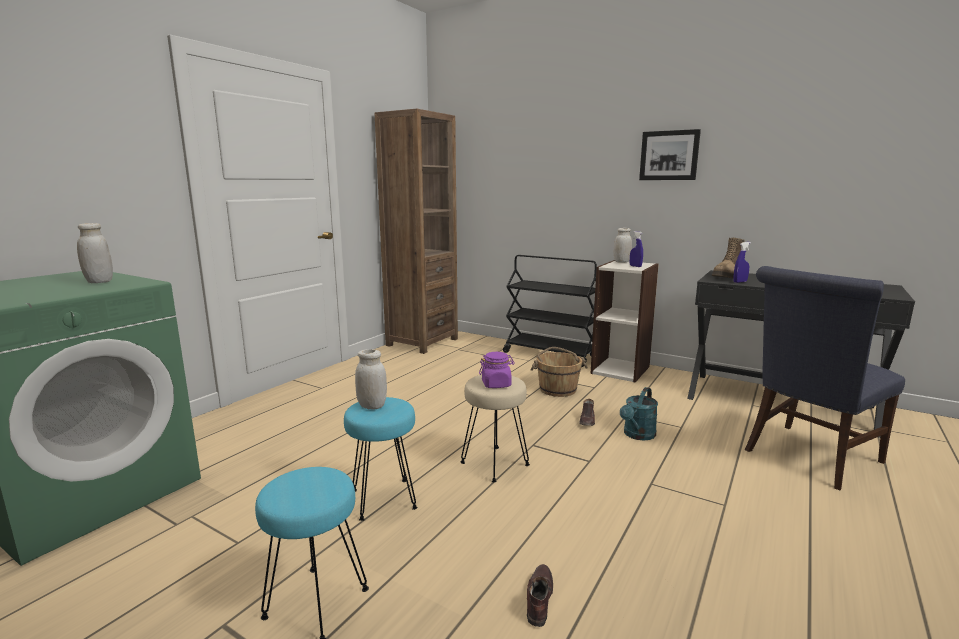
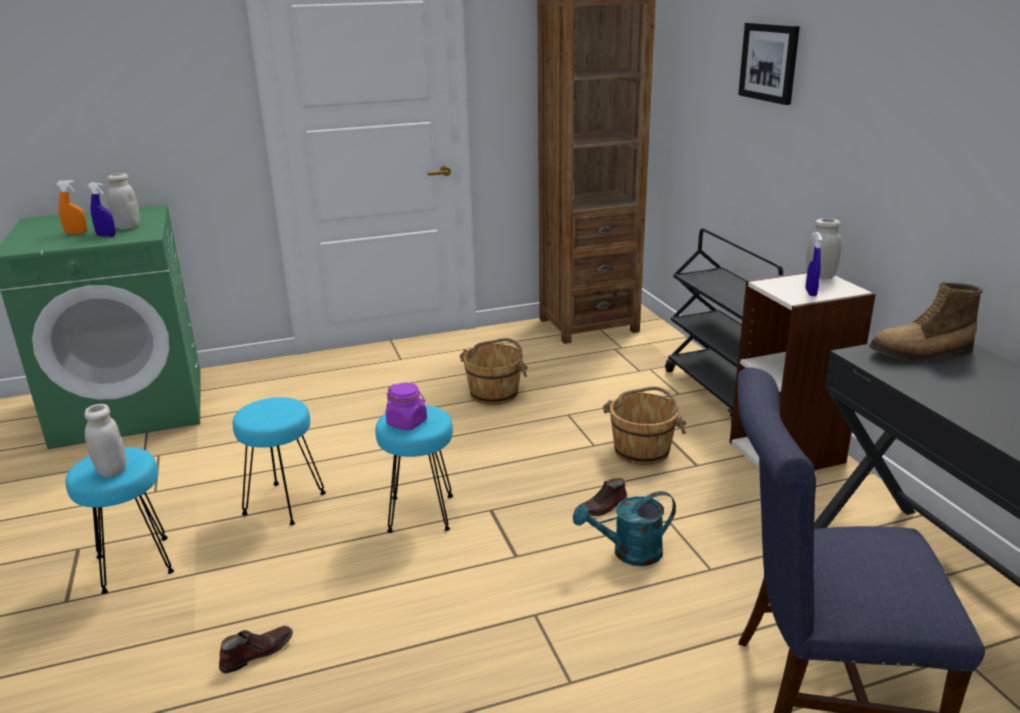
camera: 40 degrees right, 10 degrees up
(38, 290) = (76, 233): none -> orange spray bottle
(372, 406) = (268, 406): white jar -> white jar (112, 470)
(425, 388) = (494, 393): none -> brown bucket
(494, 463) = (421, 513): beige stool -> turquoise stool
(669, 155) = (920, 98): picture -> picture (769, 62)
(740, 282) = (901, 372): blue spray bottle -> blue spray bottle (106, 236)

